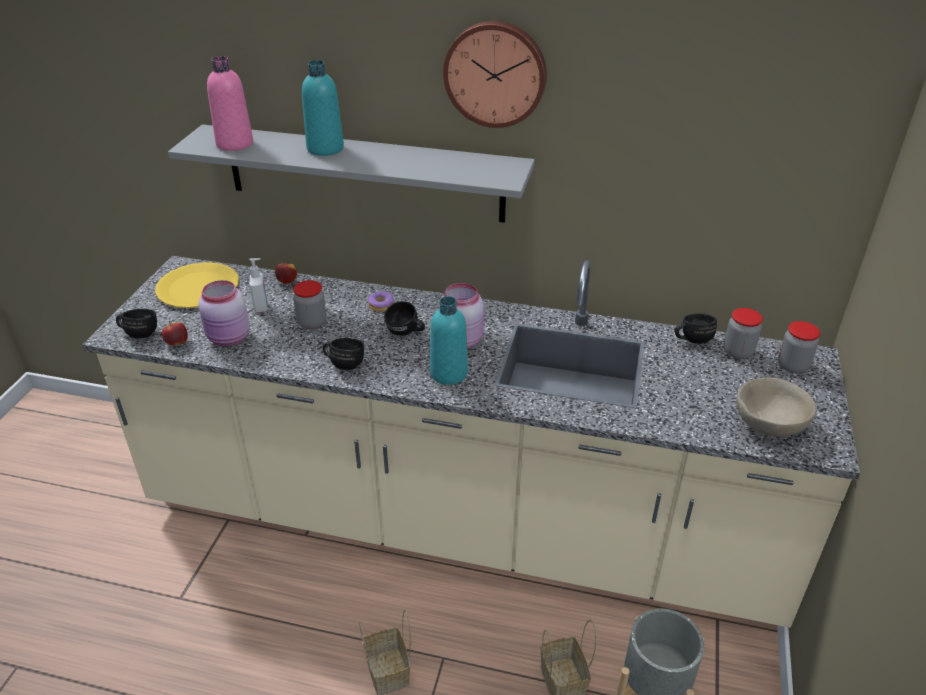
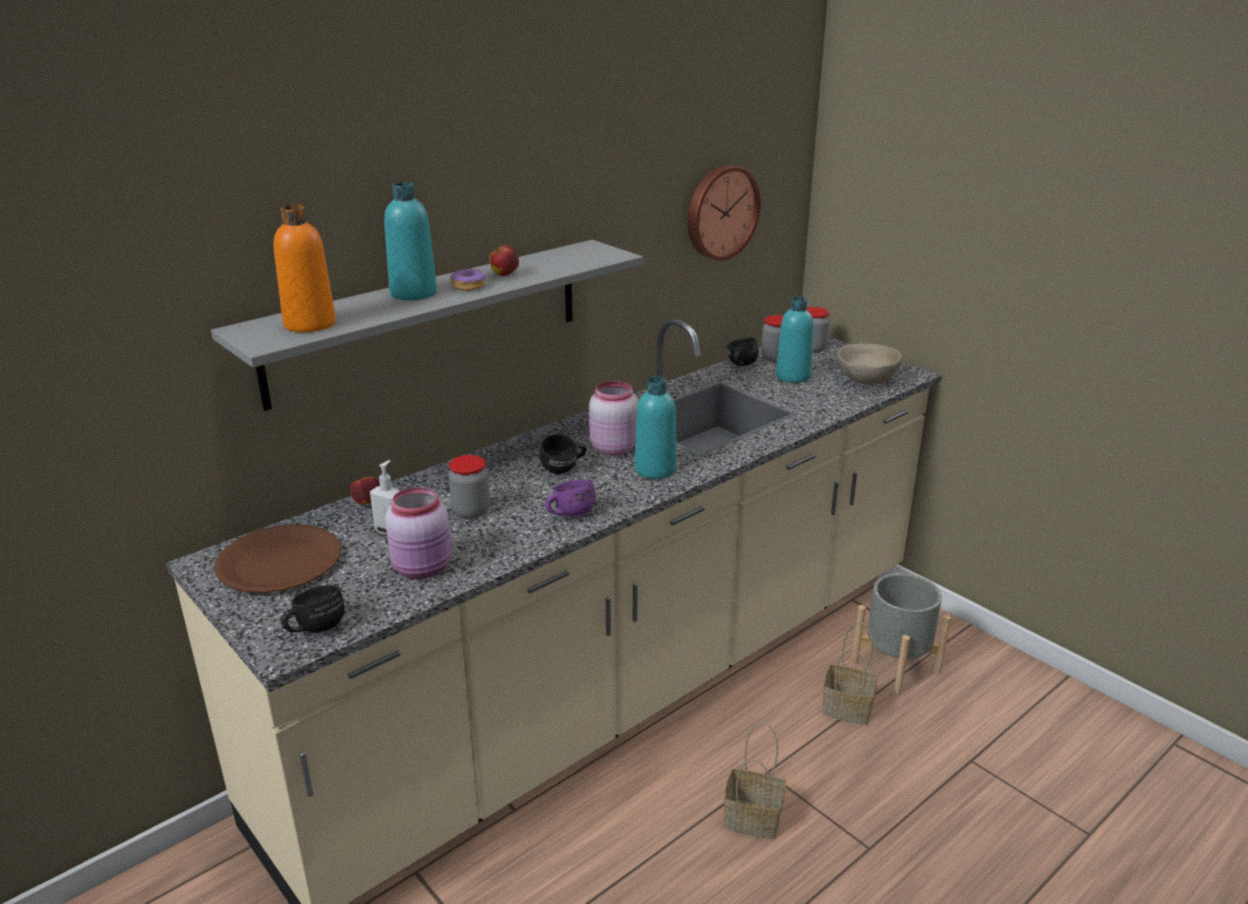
camera: 55 degrees left, 10 degrees down
(177, 343) = (379, 605): apple -> apple (504, 275)
(198, 287) = (279, 561): yellow plate -> brown plate
(234, 144) = (310, 324): pink bottle -> orange bottle
(344, 363) = (569, 514): black mug -> purple mug
(381, 305) = (498, 466): donut -> donut (468, 286)
(495, 73) = (554, 157): wall clock -> wall clock (720, 212)
(712, 377) = (793, 376): none -> turquoise bottle

